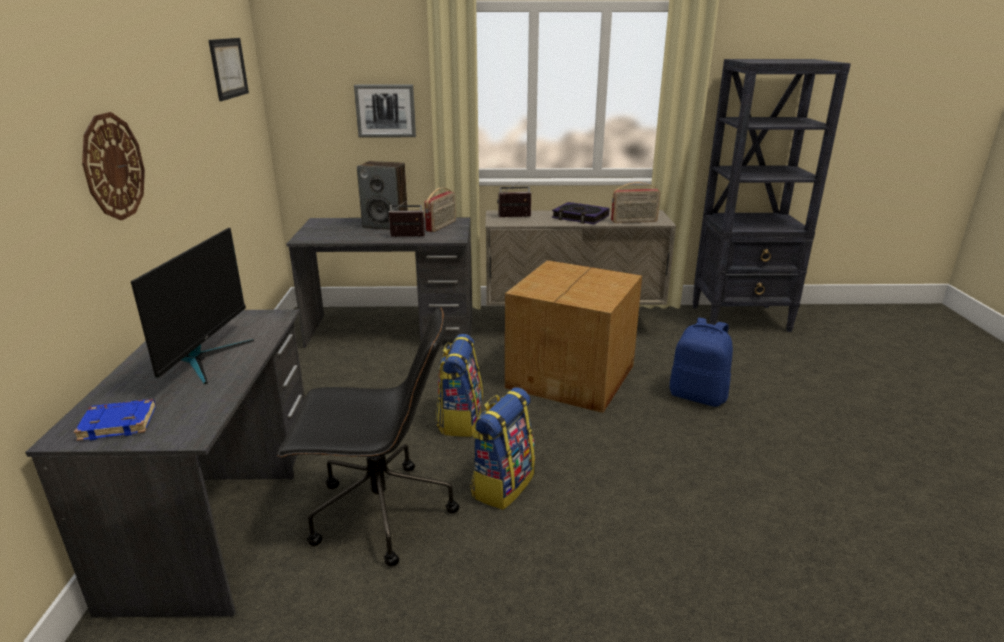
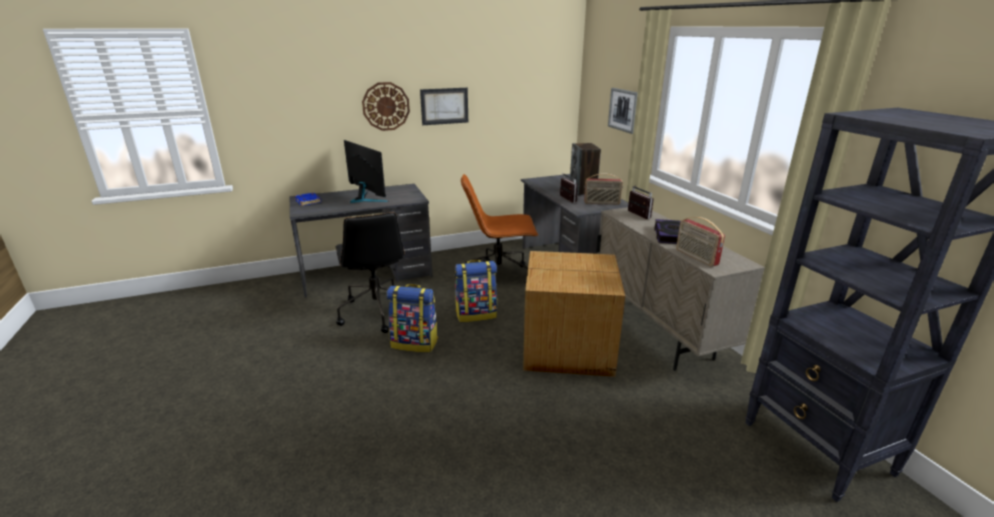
camera: 70 degrees right, 0 degrees up
(206, 358) = (365, 199): monitor -> monitor turned 120 degrees counterclockwise
(228, 68) = (530, 68): picture -> picture (444, 106)
(368, 382) = (499, 276): none -> brown office chair
(698, 396) = (589, 422): blue backpack -> none

